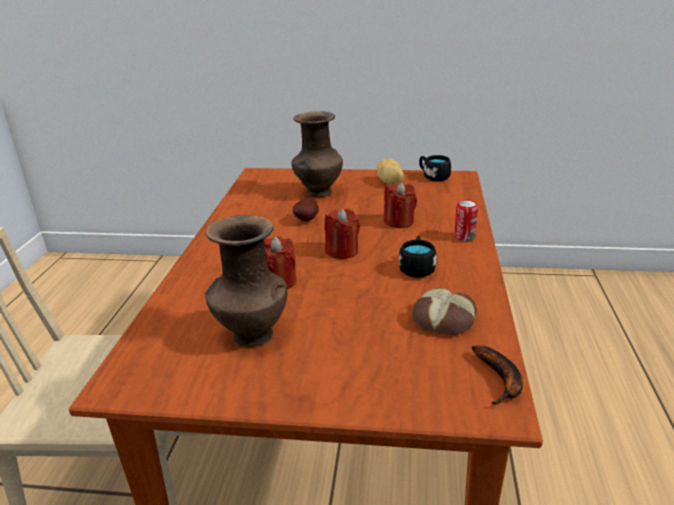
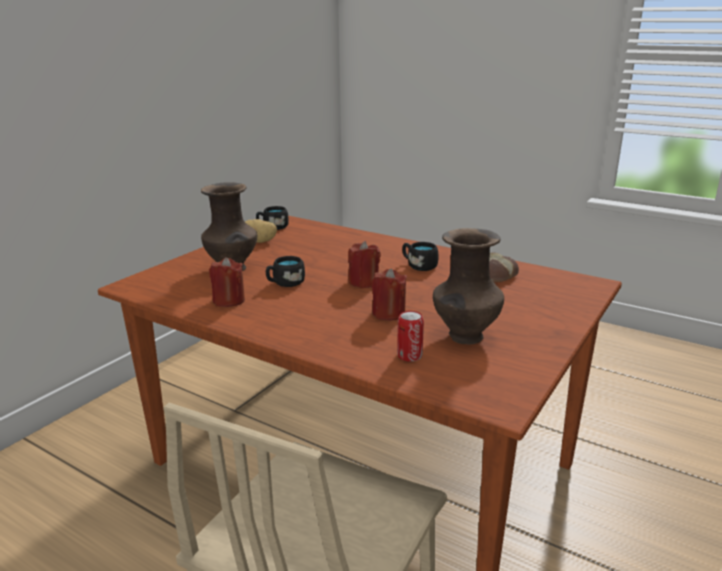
camera: 65 degrees left, 5 degrees down
(307, 220) = (285, 283): potato -> black mug
(399, 222) = (338, 255): red candle -> red candle (229, 300)
(464, 237) = (390, 243): can -> can (409, 356)
(501, 380) = (567, 276): banana -> none

